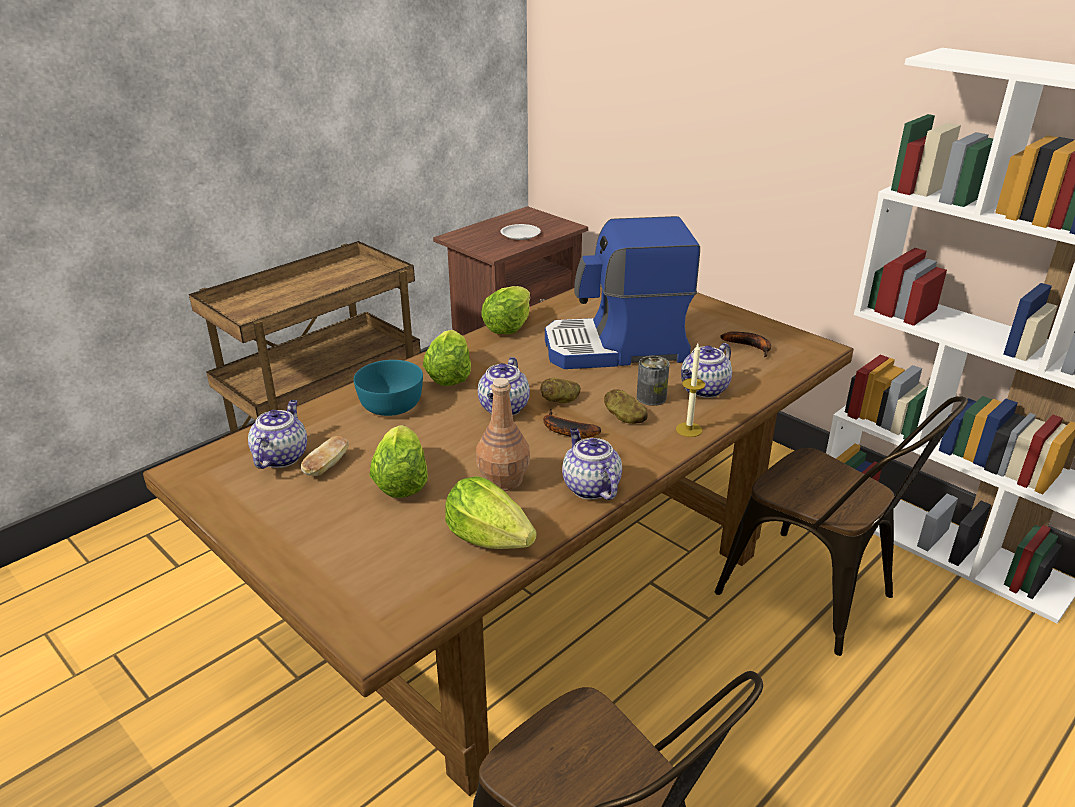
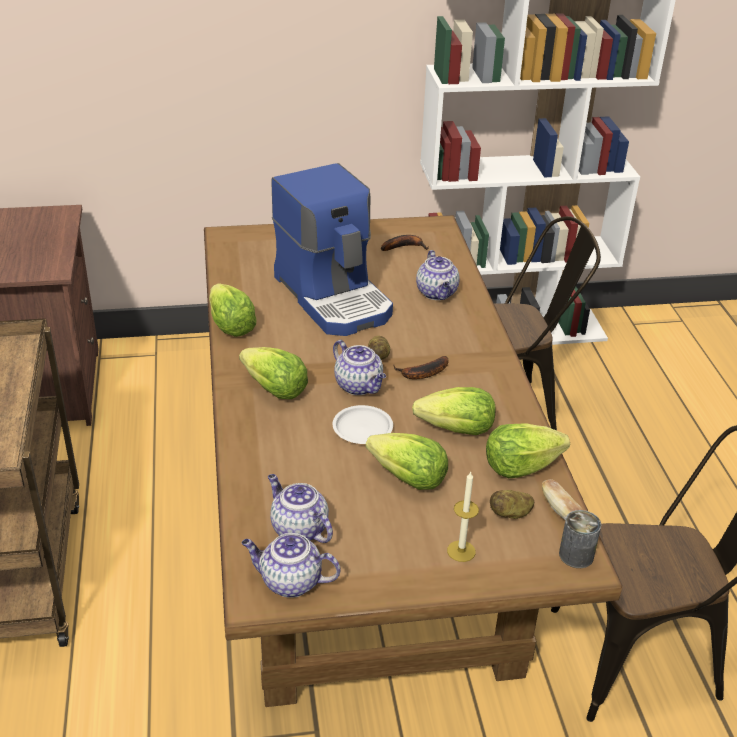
camera: 55 degrees left, 5 degrees up
(327, 466) = (343, 508): bread -> bread (560, 510)
(392, 404) = (284, 437): turquoise bowl -> none
(503, 480) = (457, 430): brown bottle -> lettuce
(520, 235) = (39, 241): white plate -> white plate (362, 429)
(590, 487) = (503, 397): teapot -> teapot (289, 582)
(616, 348) = (335, 297): coffee machine -> coffee machine turned 60 degrees counterclockwise
(624, 418) = (435, 342): potato -> potato (510, 514)
(651, 397) = (421, 318): can -> can (576, 555)
(689, 429) = (479, 325): candle -> candle (461, 551)

